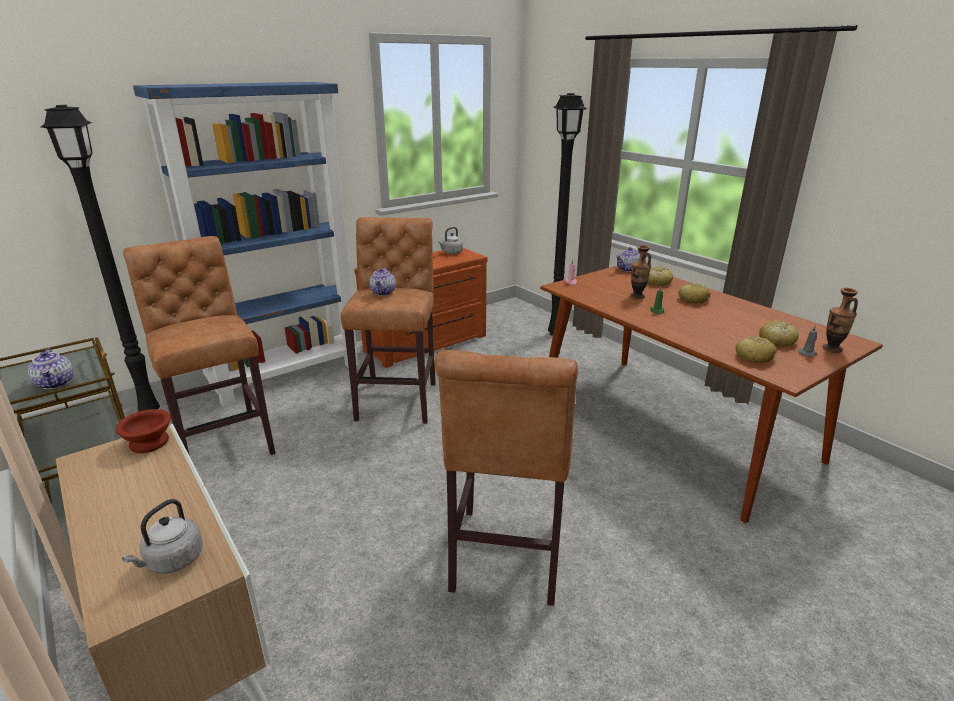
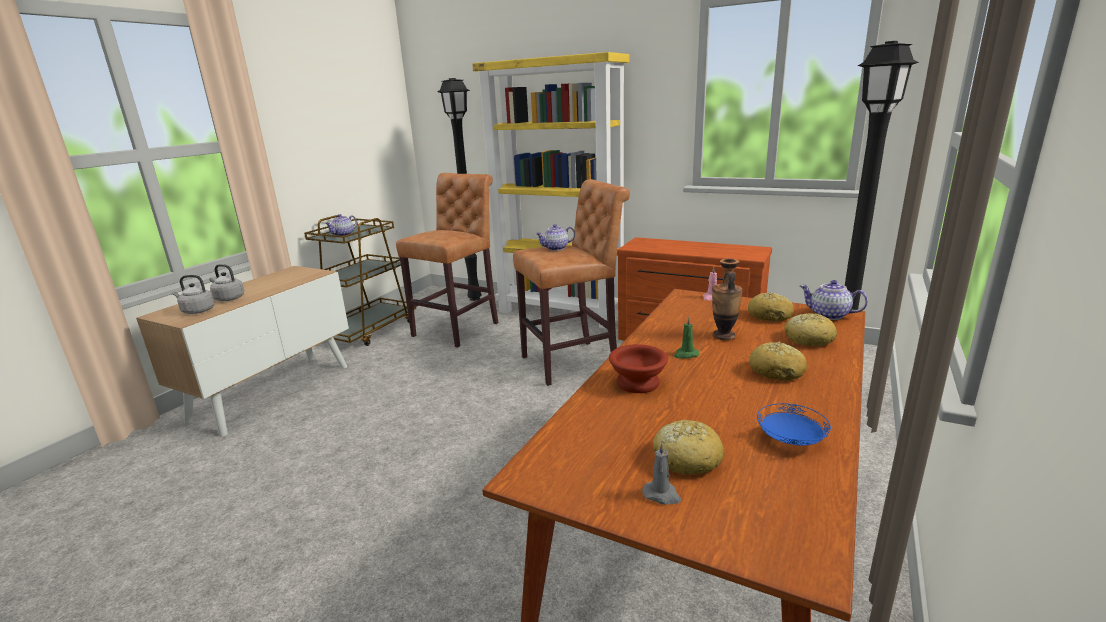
camera: 65 degrees right, 5 degrees down
(150, 443) = (312, 274): brown bowl -> brown bowl (637, 384)
(287, 375) = (562, 313): blue bookcase -> yellow bookcase
(451, 253) = (741, 249): grey kettle -> grey kettle (228, 298)
(505, 560) = (373, 485): brown stool -> none
(754, 357) = (591, 442): bread -> bread (770, 316)
(765, 317) = (790, 440): none -> blue plate
(832, 349) = (717, 525): vase -> none

